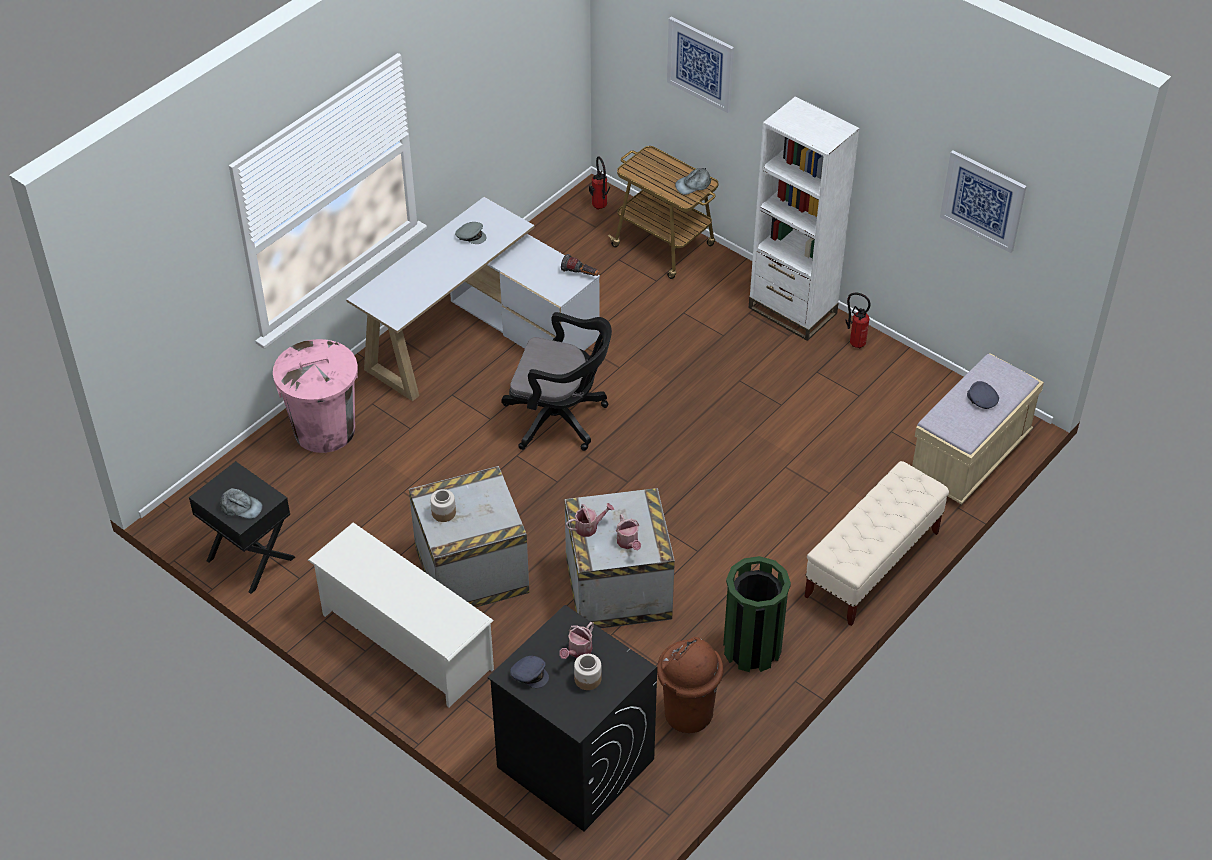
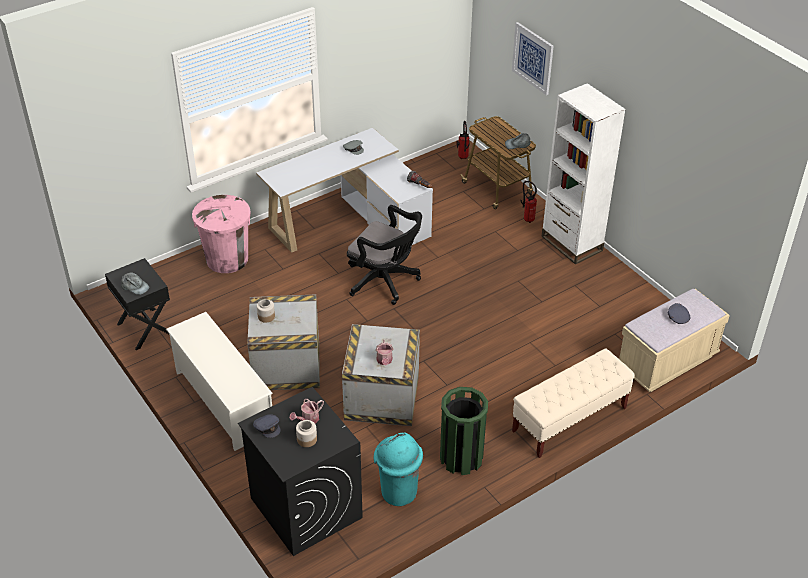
camera: 15 degrees right, 5 degrees down
(589, 527) = (361, 345): watering can -> none
(687, 714) = (398, 492): brown trash can -> turquoise trash can
(855, 343) = (609, 272): fire extinguisher -> fire extinguisher (527, 219)
(983, 200) = (702, 171): picture -> none

